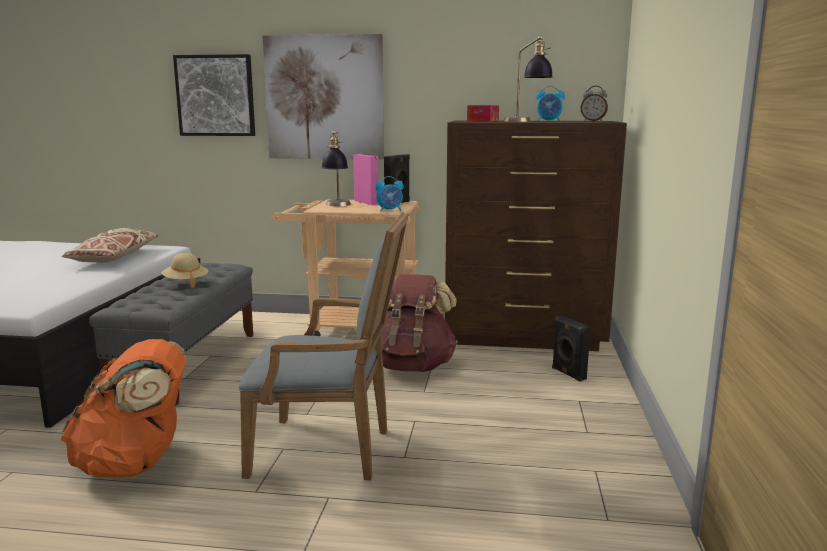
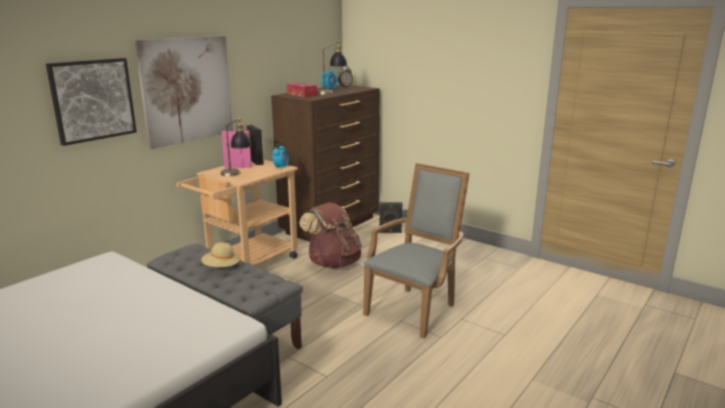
camera: 60 degrees left, 5 degrees up
(114, 257) = (107, 281): beige pillow -> none
(136, 463) = (375, 371): orange backpack -> none

